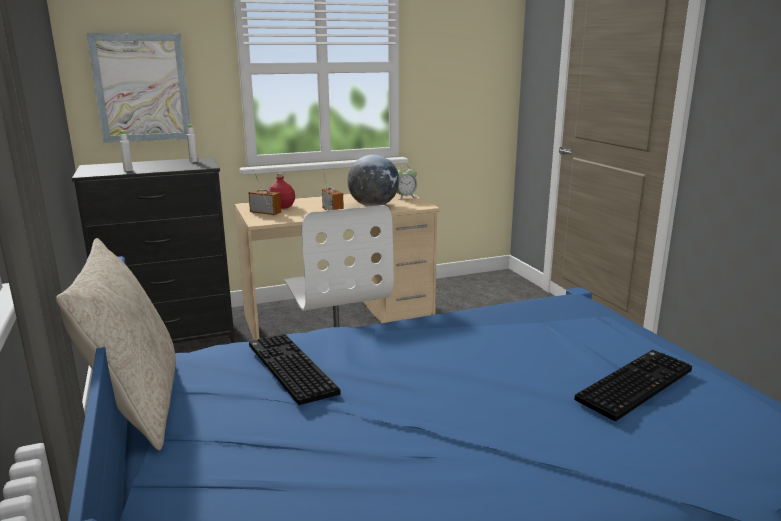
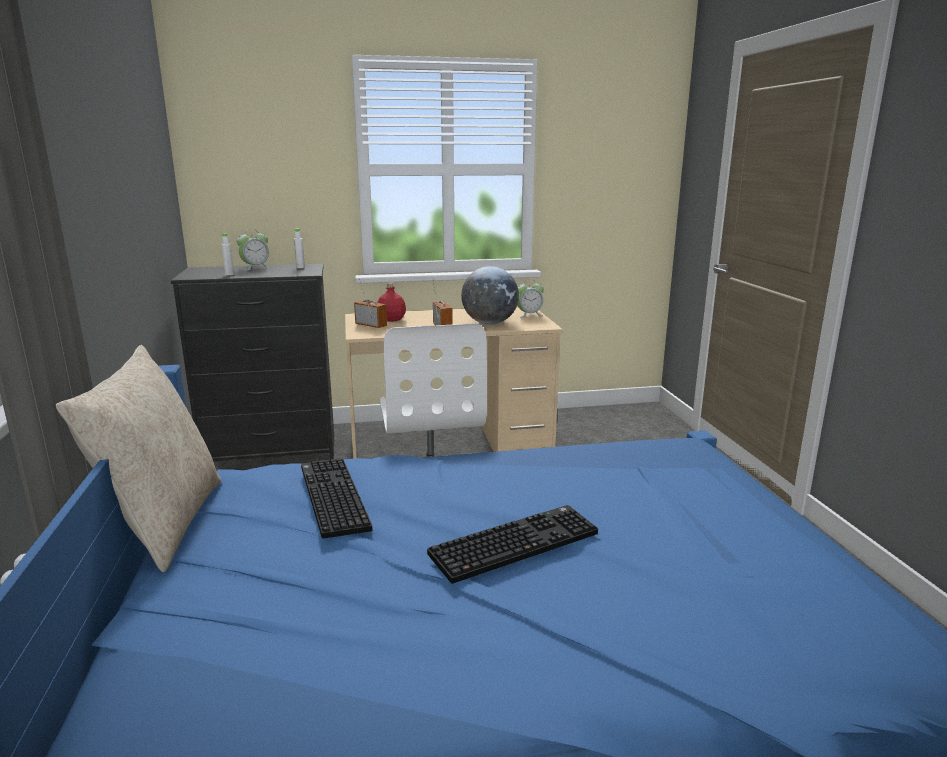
camera: 10 degrees right, 0 degrees up
(141, 88) = (255, 189): picture -> none
(149, 163) = (255, 268): none -> alarm clock
(633, 383) = (714, 552): keyboard -> keyboard (514, 542)

